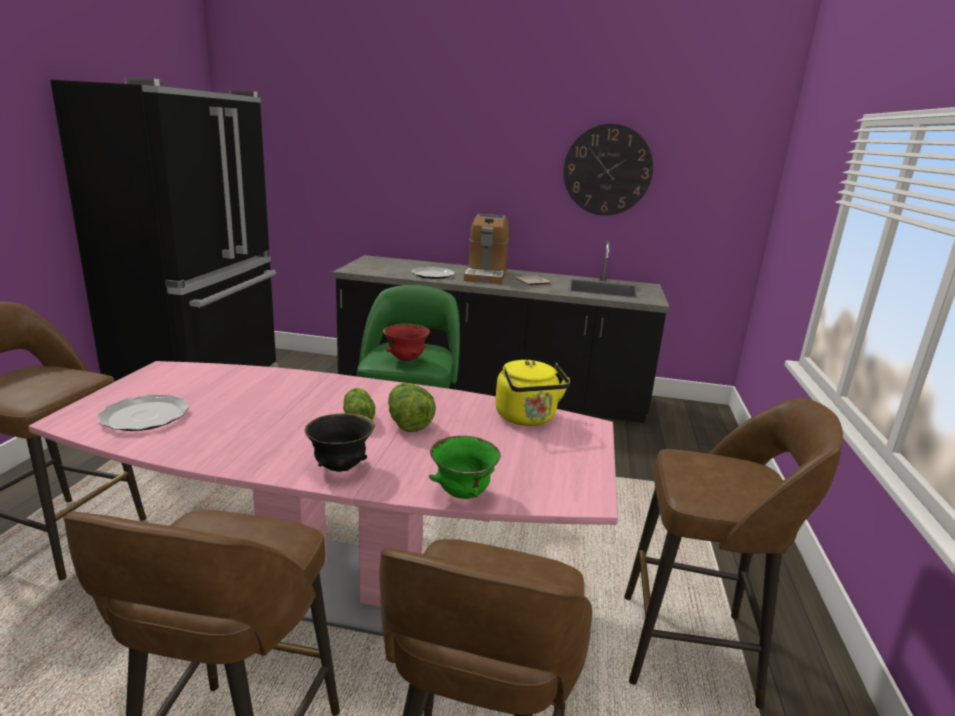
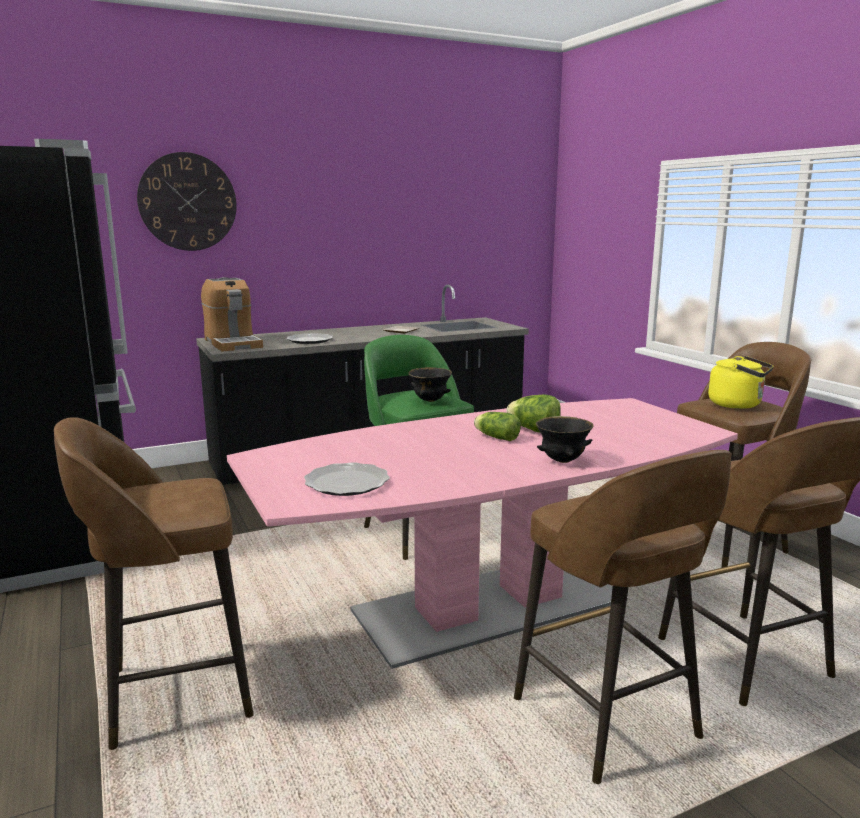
camera: 35 degrees left, 5 degrees down
(406, 359) = (429, 401): red bowl -> black bowl
(462, 494) = (654, 449): green bowl -> none
(486, 275) = (352, 333): coffee machine -> coffee machine (232, 343)
(527, 418) = (589, 409): yellow kettle -> yellow kettle (738, 405)
(607, 170) = (430, 220): wall clock -> wall clock (187, 202)

